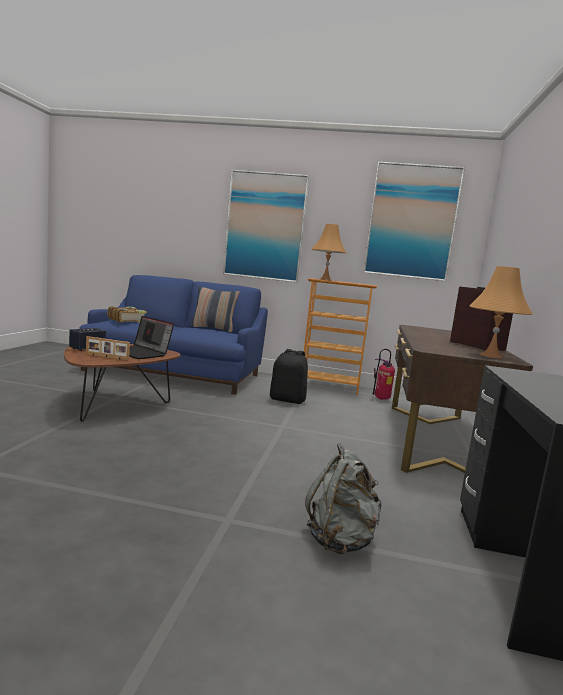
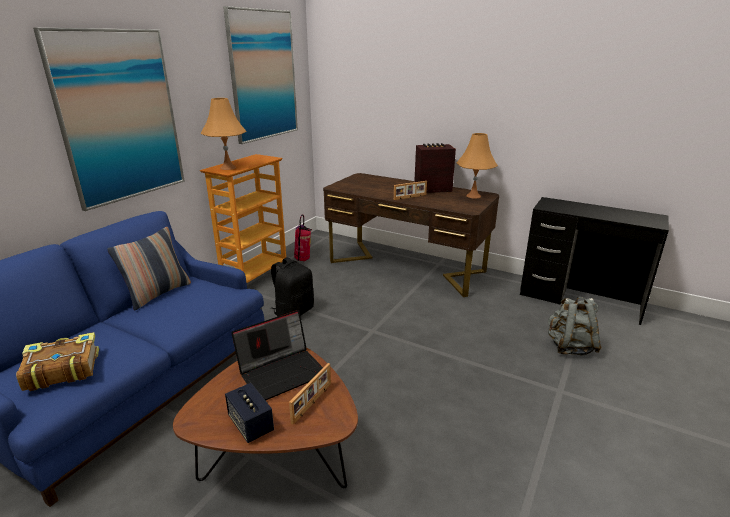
camera: 70 degrees left, 15 degrees up
(429, 339) = (410, 197): none -> picture frame

